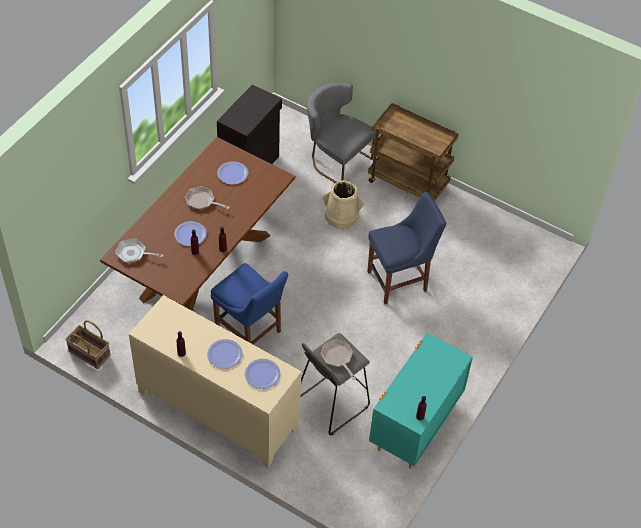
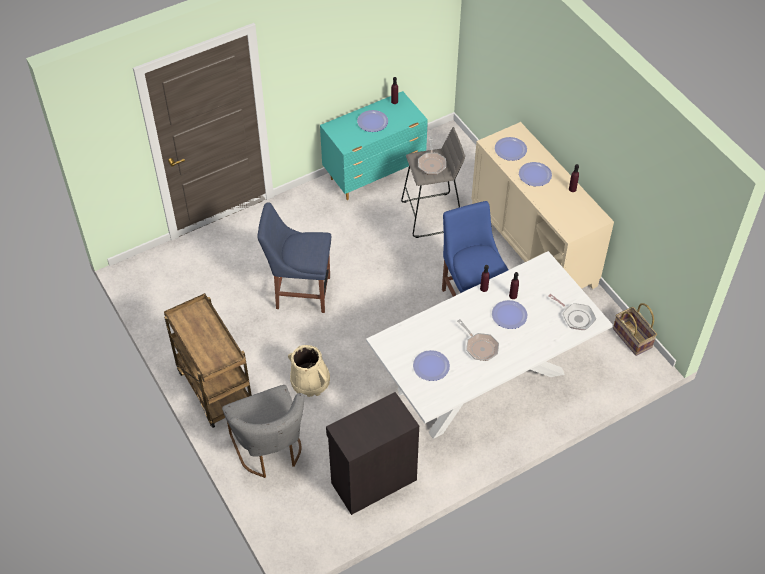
camera: 150 degrees left, 0 degrees up
(204, 266) = (483, 381): brown dining table -> white dining table
(425, 381) = (372, 122): none -> plate

